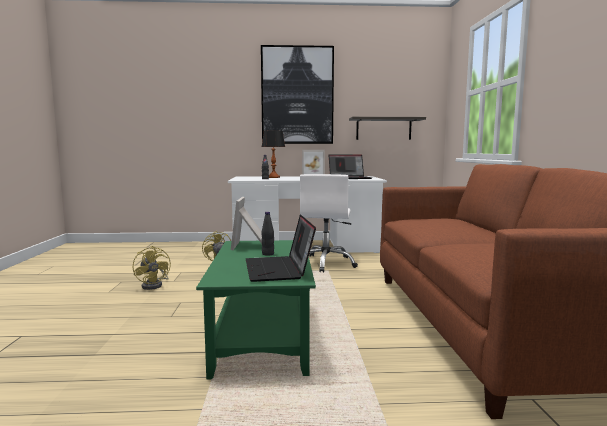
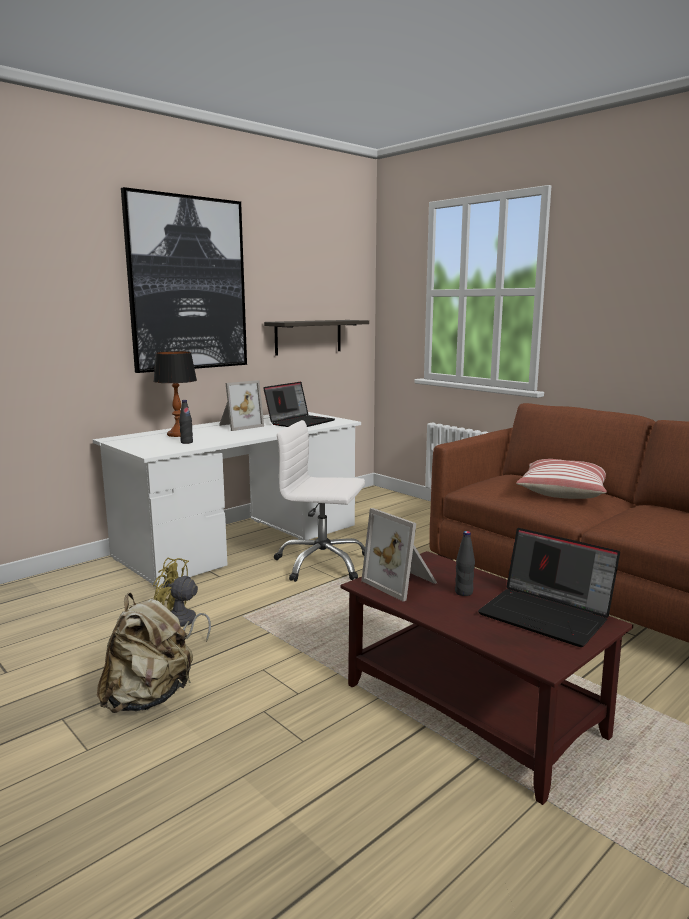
camera: 40 degrees left, 5 degrees up
(155, 285) = (148, 698): yellow fan -> beige backpack
(263, 336) = (474, 710): green coffee table -> brown coffee table
(326, 263) = (322, 564): white office chair -> white office chair turned 135 degrees clockwise
(456, 227) = (562, 492): none -> pillow

